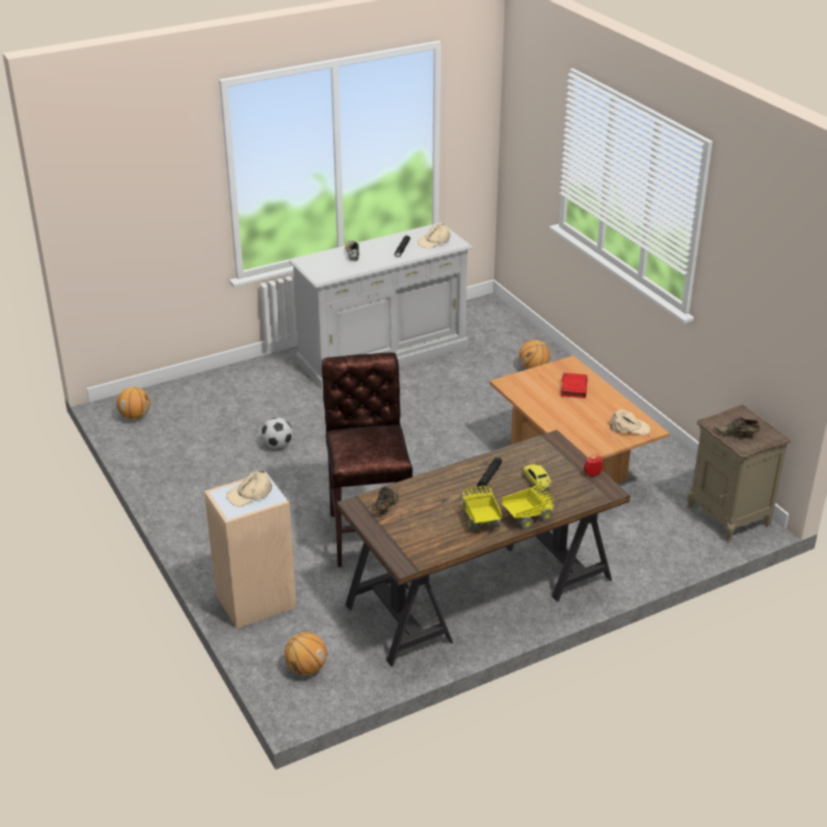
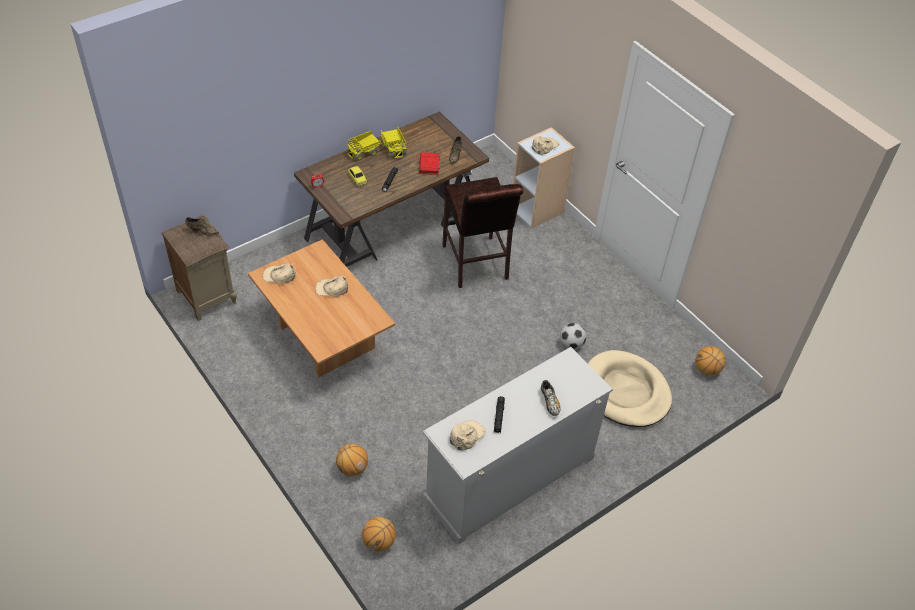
camera: 170 degrees right, 15 degrees up
(238, 404) = (625, 392): none -> beige dog bed
(306, 668) = (492, 172): basketball -> basketball (379, 542)
(563, 412) = (332, 289): none -> beige cap
(573, 387) = (321, 318): red book -> red book (429, 165)

